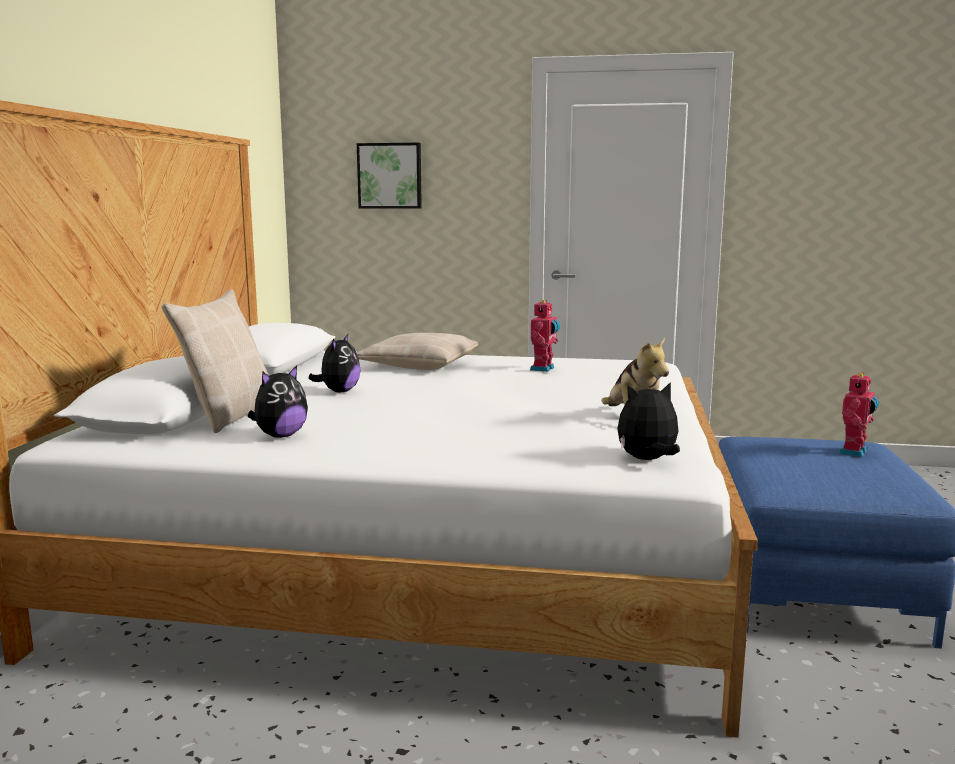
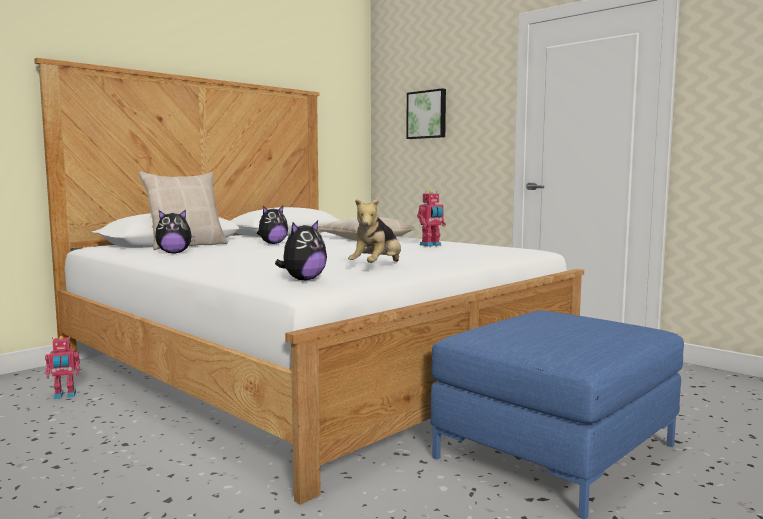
camera: 35 degrees right, 5 degrees down
(647, 460) = (303, 280): plush toy -> plush toy turned 105 degrees clockwise
(855, 452) = (608, 329): toy robot -> toy robot (64, 396)

